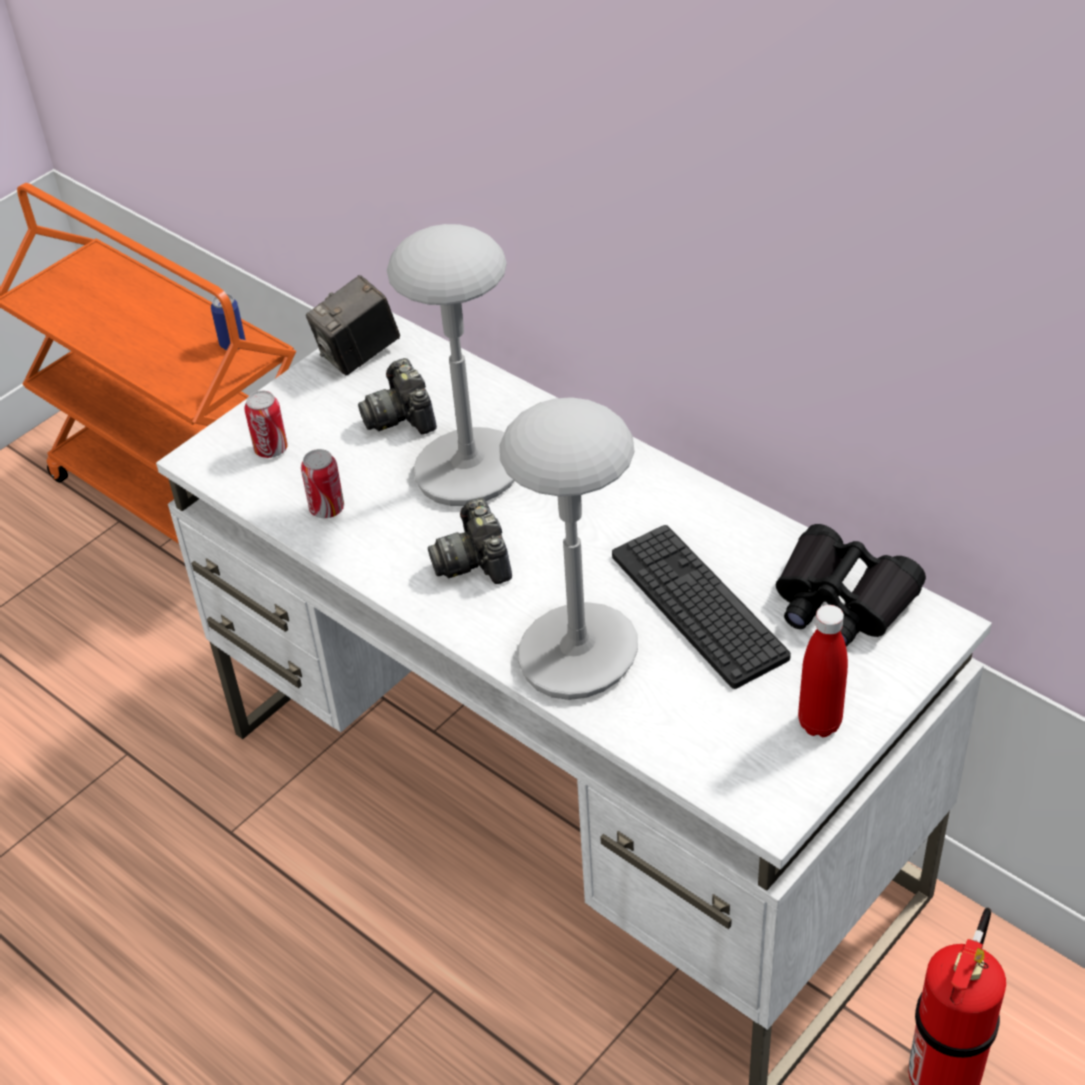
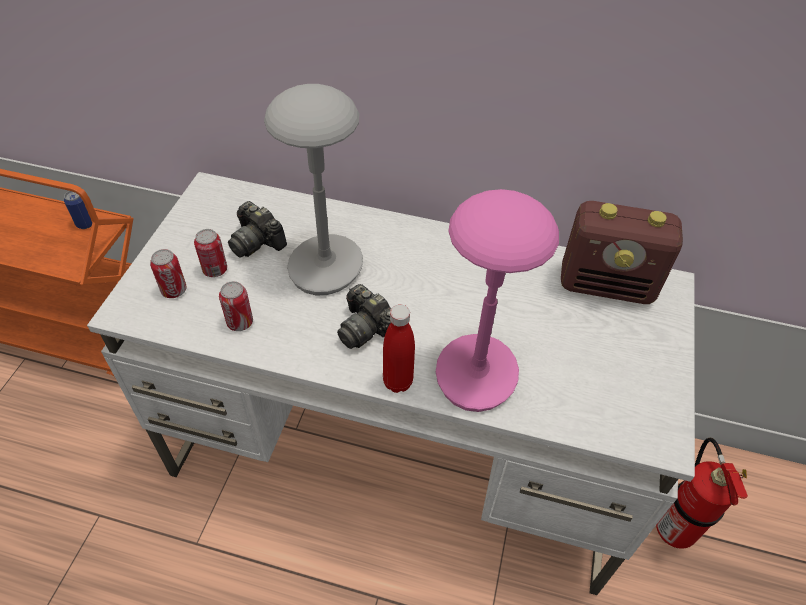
camera: 30 degrees left, 5 degrees up
(331, 437) = (215, 270): none -> can
(358, 355) = (203, 208): camera -> none
(578, 655) = (475, 374): grey table lamp -> pink table lamp
(698, 606) = (528, 315): keyboard -> none
(819, 723) = (650, 370): red bottle -> red bottle (397, 382)
(841, 601) = (607, 286): black binoculars -> radio

